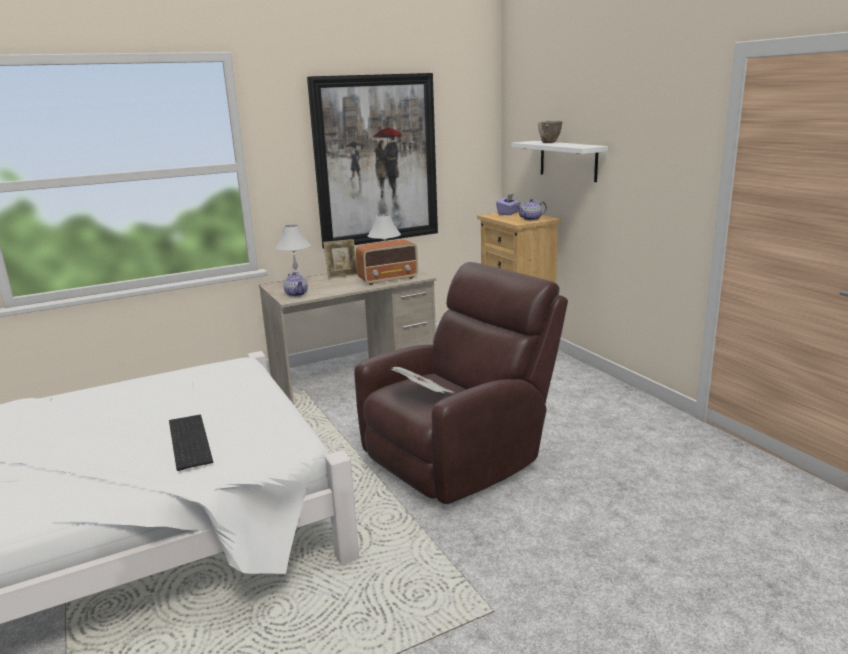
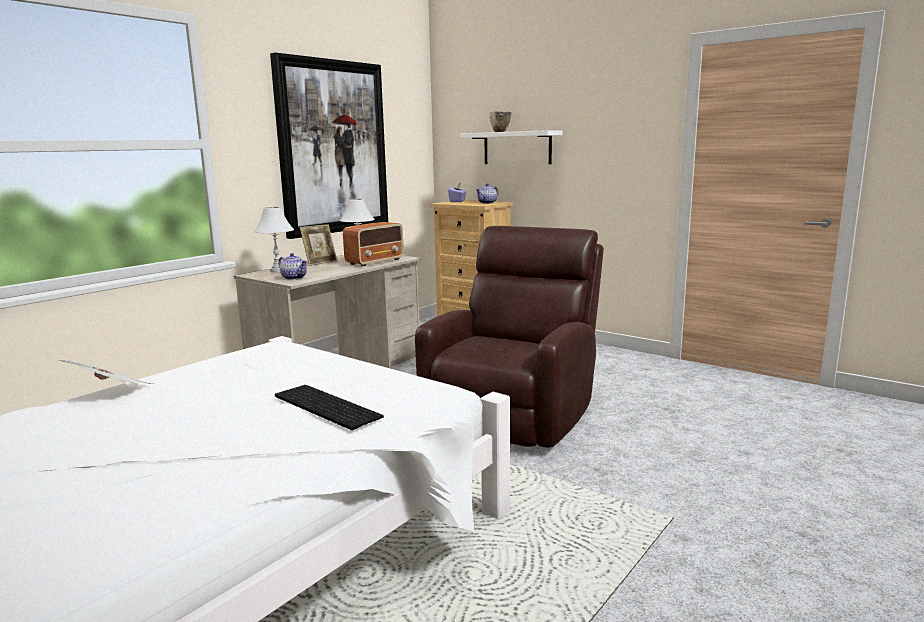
camera: 25 degrees left, 5 degrees down
(423, 395) = (495, 349): newspaper -> newspaper (110, 392)

